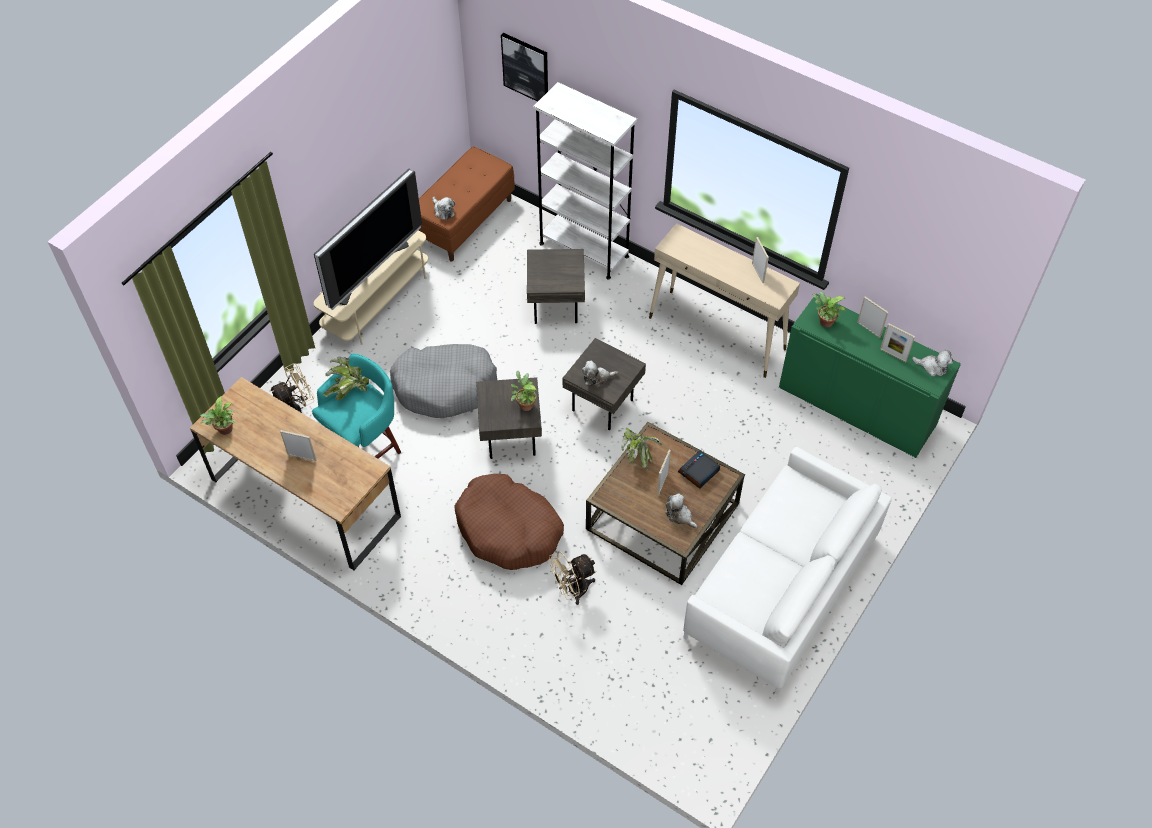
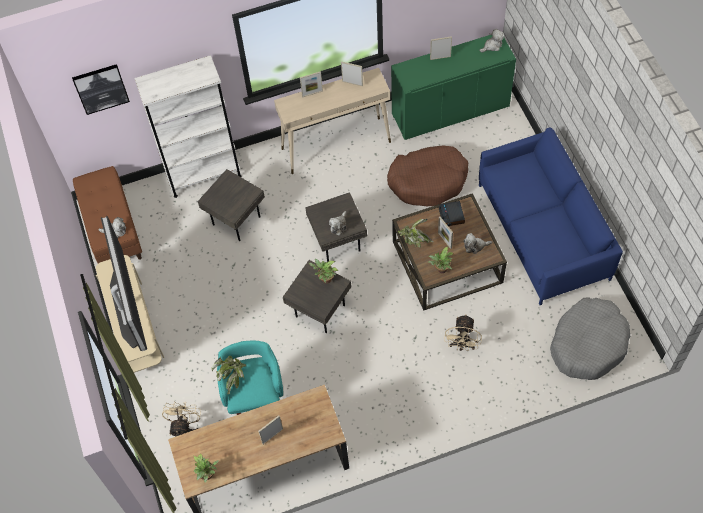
camera: 50 degrees left, 5 degrees up
(445, 386) = (245, 326): grey dog bed -> grey dog bed (588, 344)
(508, 529) = (389, 355): brown dog bed -> brown dog bed (428, 181)
(780, 586) = (542, 232): white sofa -> blue sofa
(824, 322) = (416, 75): potted plant -> potted plant (441, 270)
(893, 355) = (468, 58): picture frame -> picture frame (312, 93)

